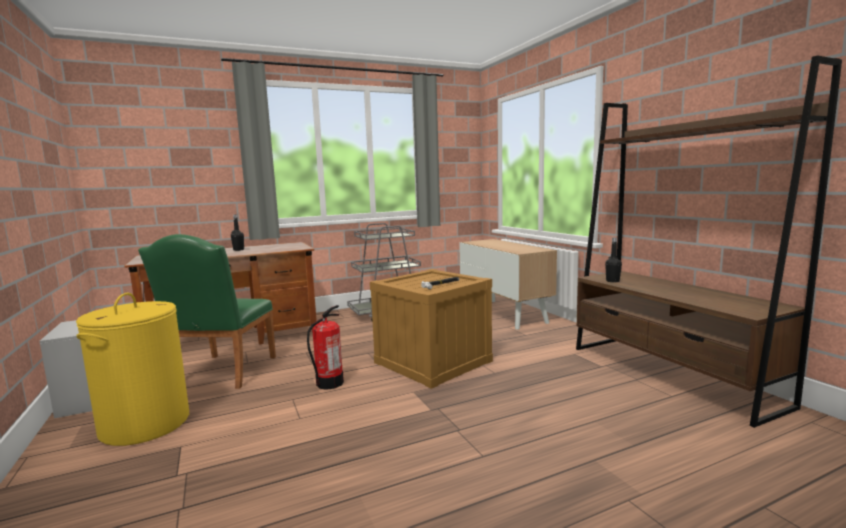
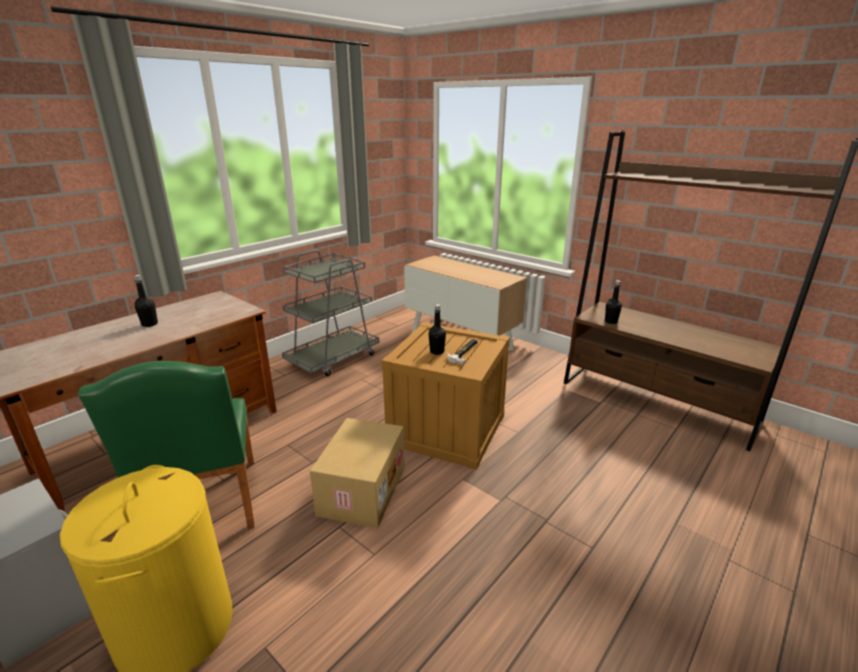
camera: 25 degrees left, 15 degrees up
(329, 383) = (361, 490): fire extinguisher -> cardboard box
(419, 282) = (437, 351): none -> black bottle

